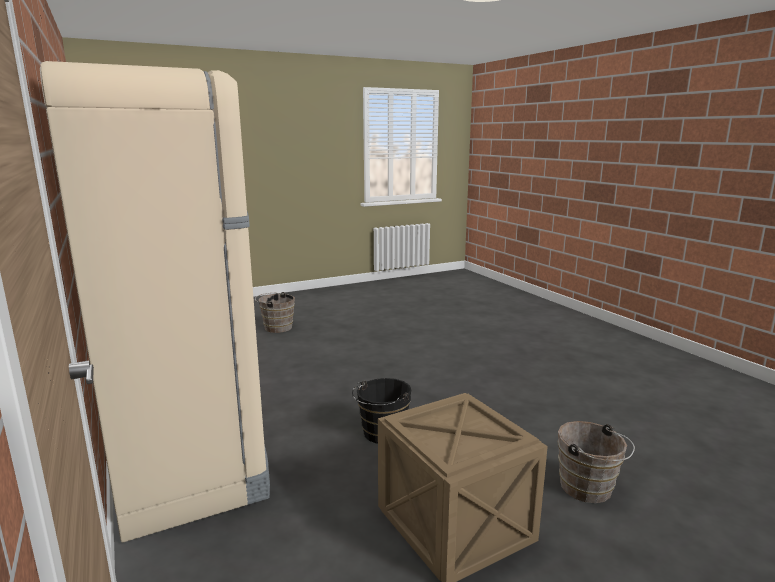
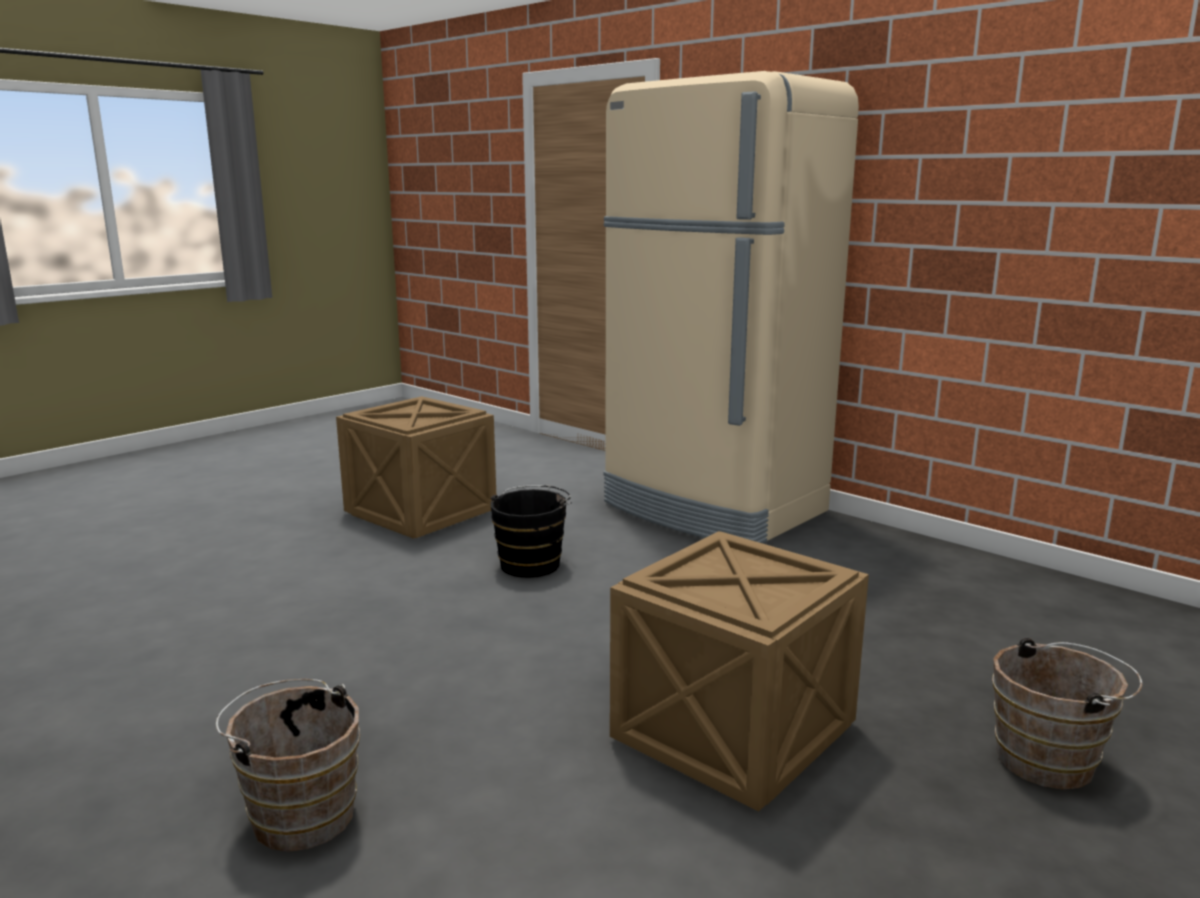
camera: 160 degrees right, 0 degrees up
(358, 345) = (732, 734): none -> crate
(589, 489) = (267, 552): brown bucket -> brown bucket (299, 813)

